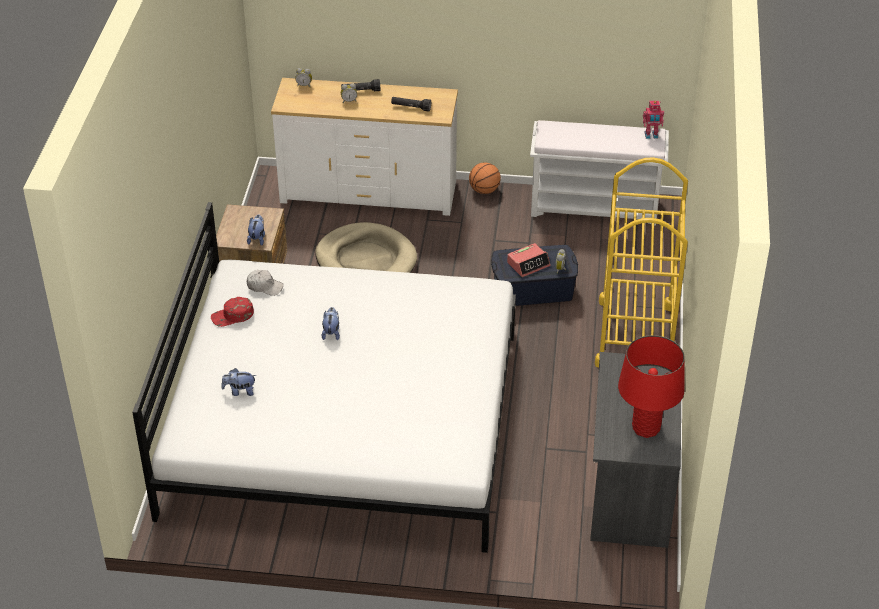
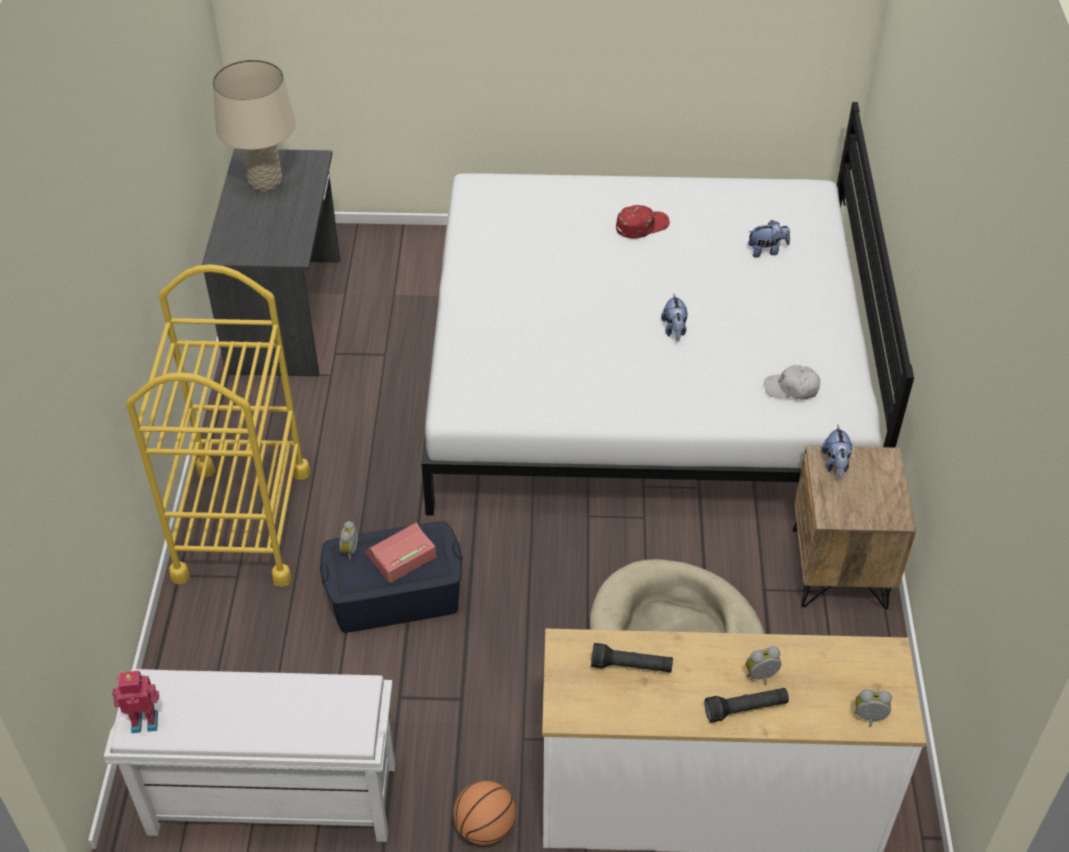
camera: 175 degrees right, 5 degrees up
(232, 316) = (819, 343): red cap -> red cap (642, 225)
(646, 428) = (265, 182): red table lamp -> beige table lamp

